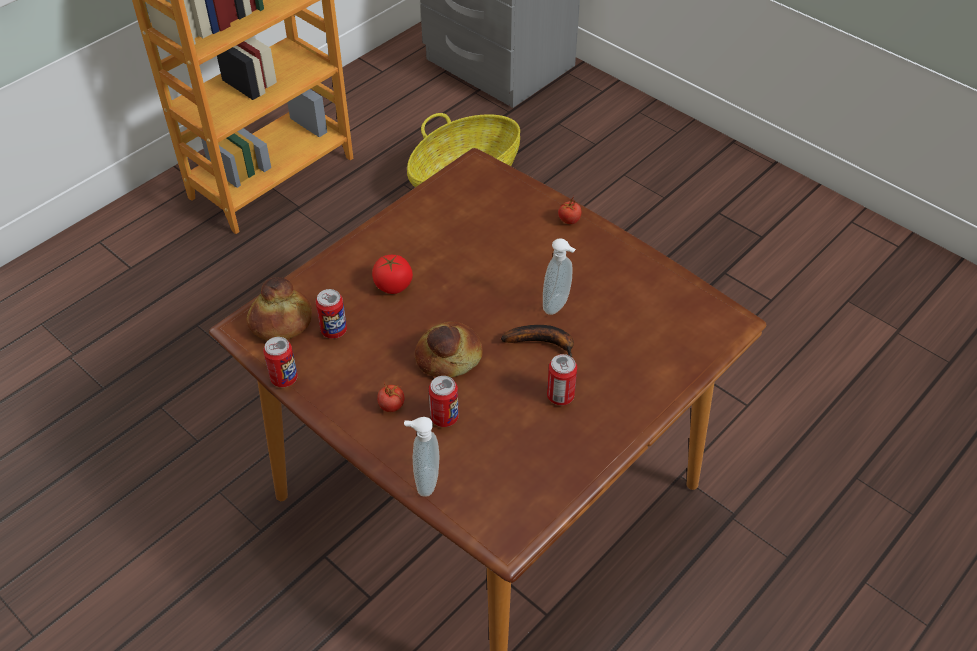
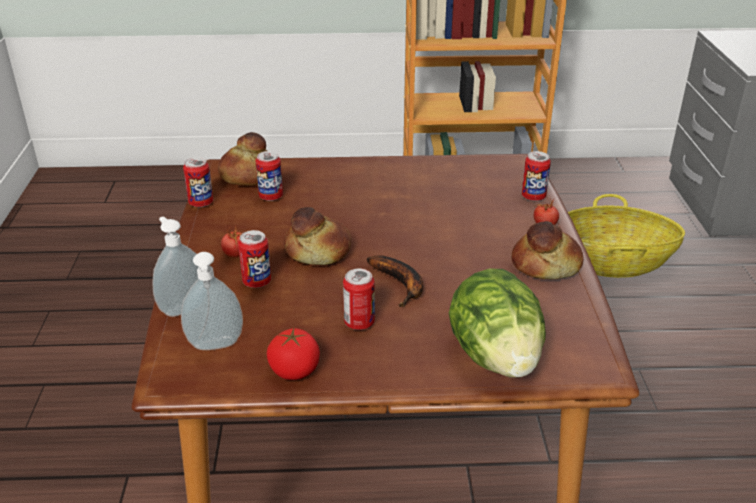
camera: 45 degrees right, 15 degrees down
(393, 285) = (348, 194): tomato -> tomato (295, 370)
(529, 196) = (533, 197): none -> can
(558, 305) = (450, 269): soap dispenser -> soap dispenser (216, 346)
(612, 258) = (546, 265): none -> bread
(670, 357) = (495, 357): none -> lettuce

